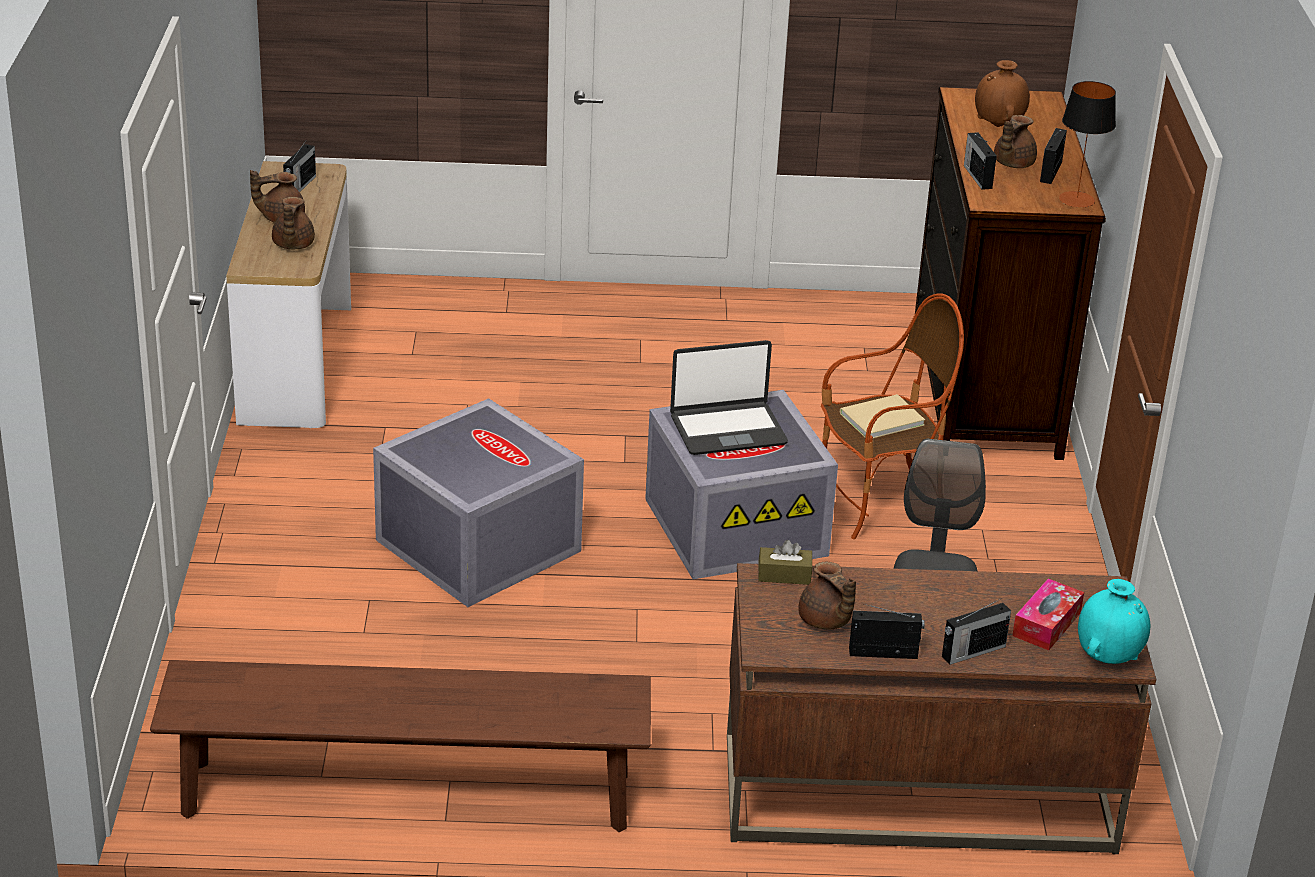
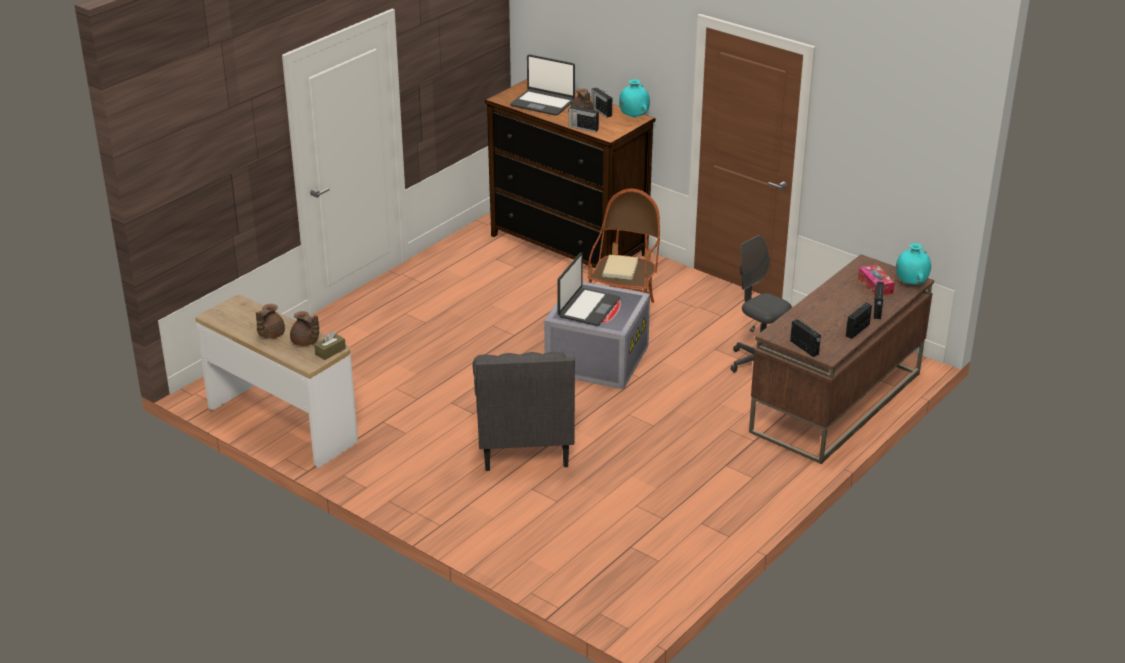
camera: 50 degrees left, 0 degrees up
(299, 186) = (242, 316): radio -> radio (804, 348)
(407, 796) = (700, 540): brown bench -> none
(475, 545) = (523, 438): grey storage box -> grey armchair
(784, 575) = (777, 328): brown tissue box -> brown tissue box (330, 351)
(825, 621) = (821, 333): brown teapot -> none
(998, 126) = (543, 103): brown vase -> laptop
(1077, 200) = (633, 117): table lamp -> turquoise vase

